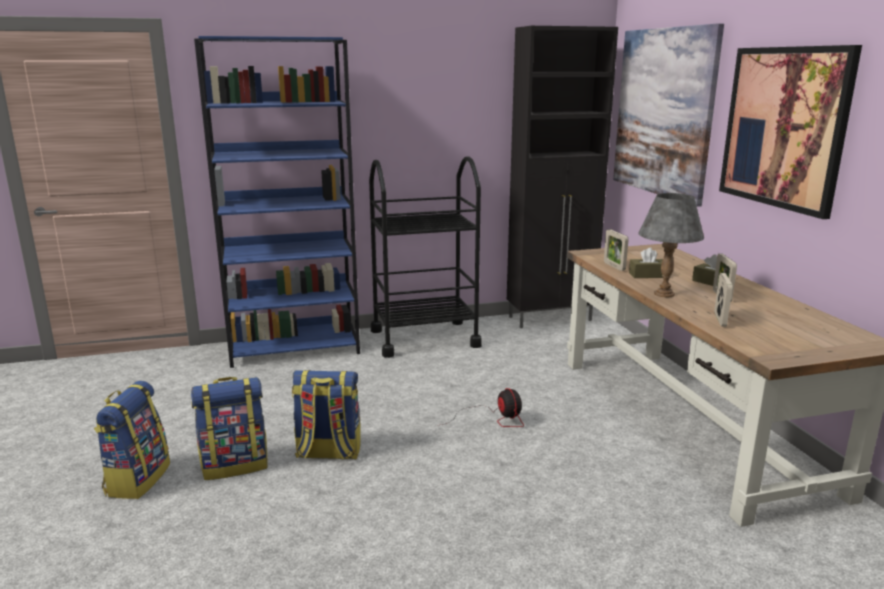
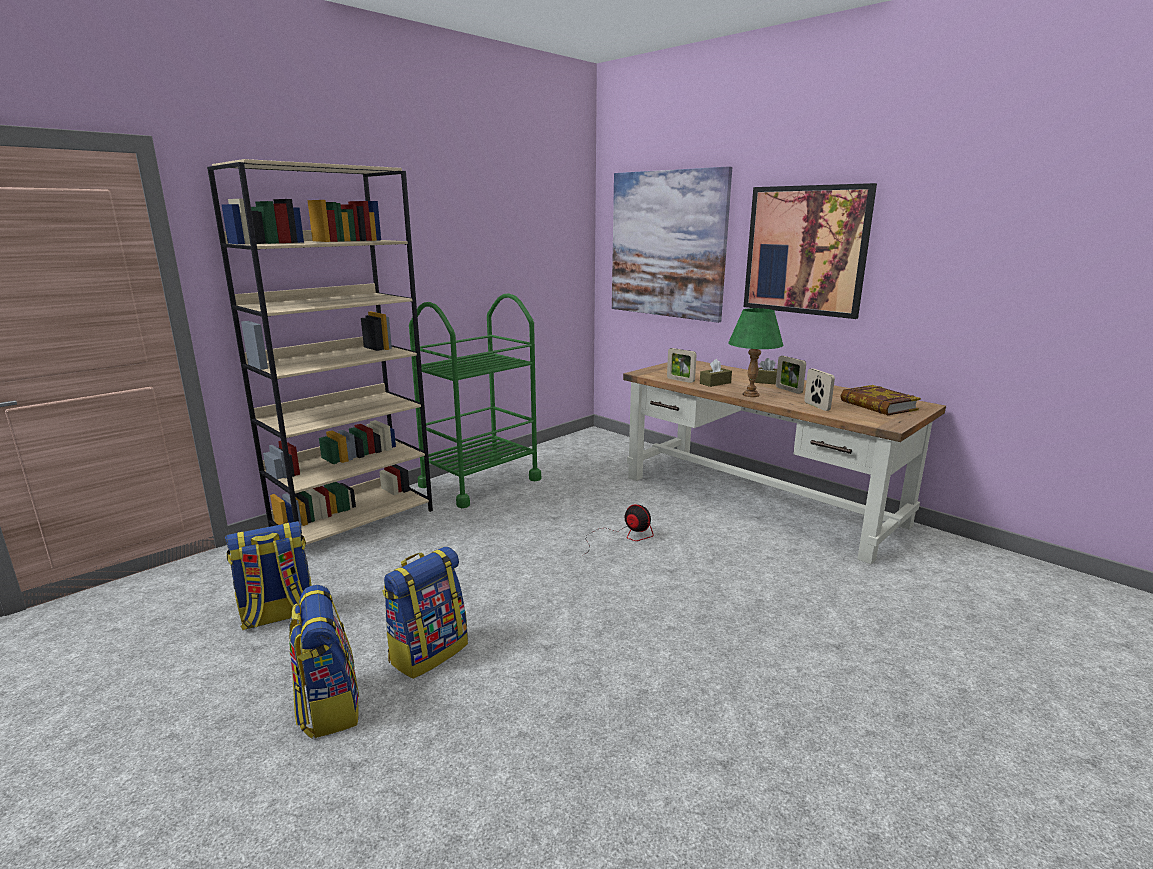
camera: 30 degrees left, 0 degrees up
(295, 348) = (354, 520): blue bookcase -> beige bookcase
(328, 453) = (511, 610): backpack -> backpack (278, 615)
(424, 338) = (480, 482): black cart -> green cart
(551, 319) = (572, 443): black cabinet -> none
(664, 294) = (750, 395): grey table lamp -> green table lamp
(806, 333) = (877, 405): none -> book

